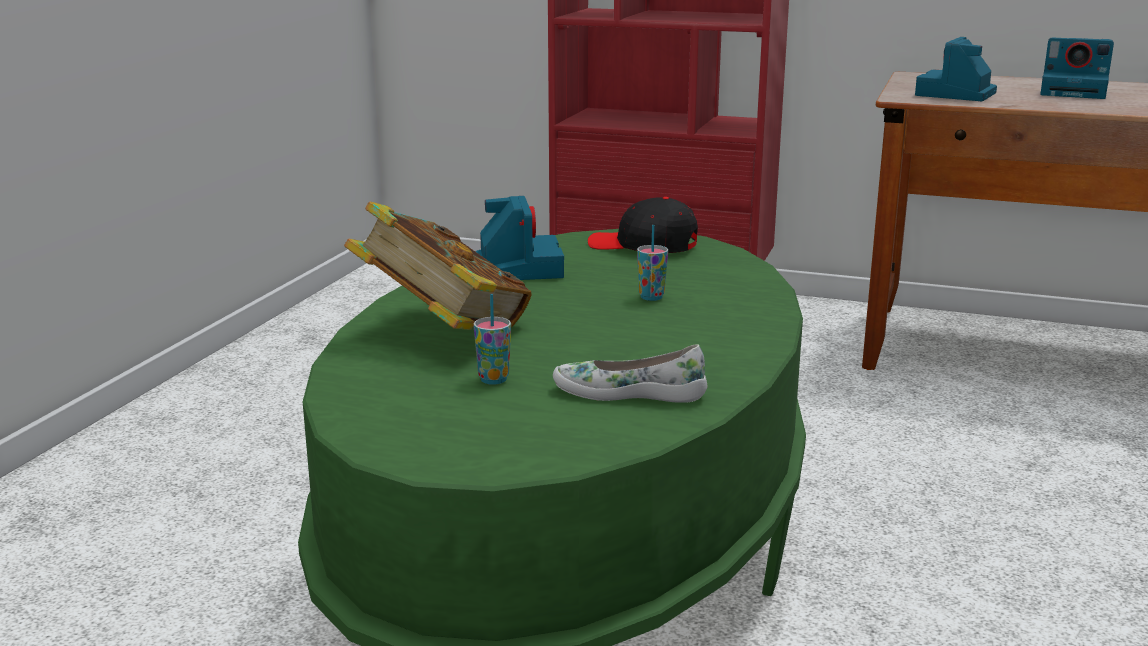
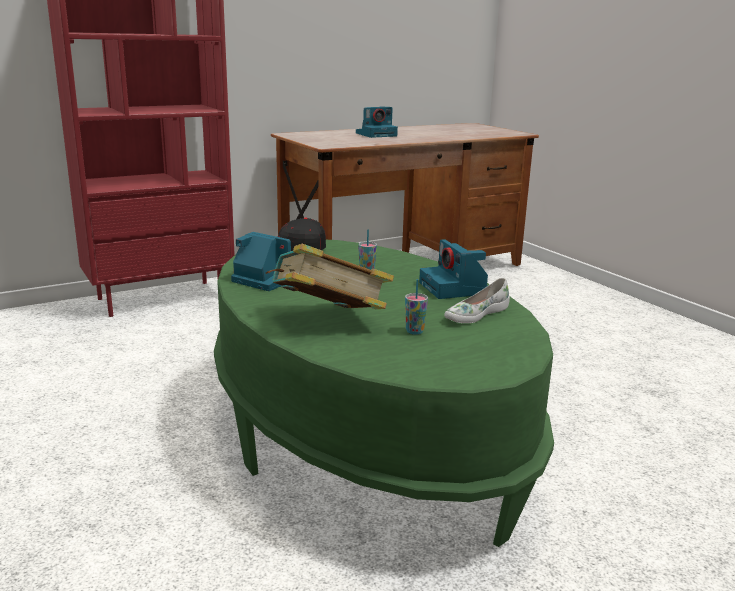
camera: 50 degrees left, 0 degrees up
(956, 94) = (339, 141): camera -> camera (455, 288)

